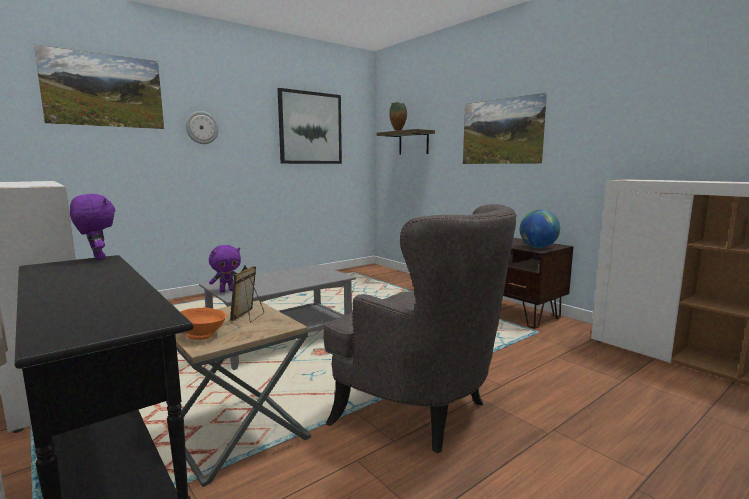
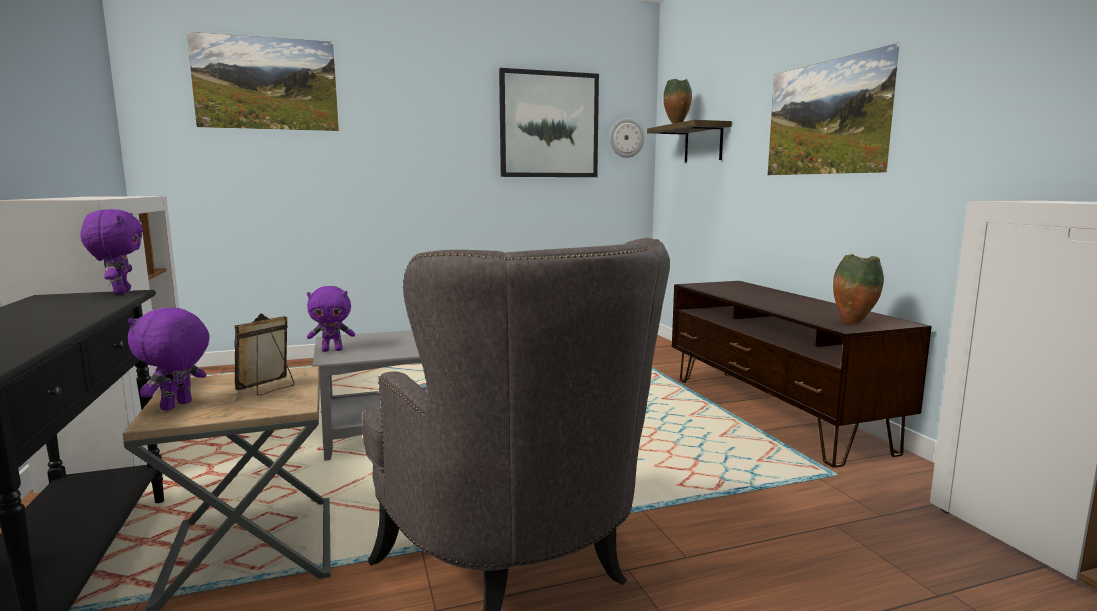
camera: 20 degrees right, 0 degrees up
(202, 127) = (389, 128): wall clock -> wall clock (626, 138)
(202, 336) = (177, 406): orange bowl -> purple plush toy
(538, 247) = (853, 323): globe -> vase

